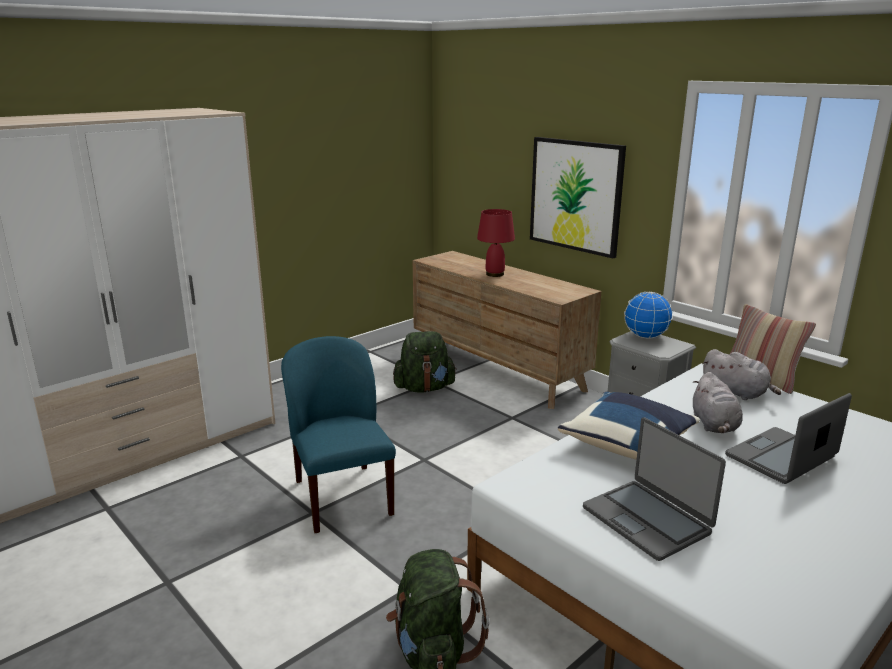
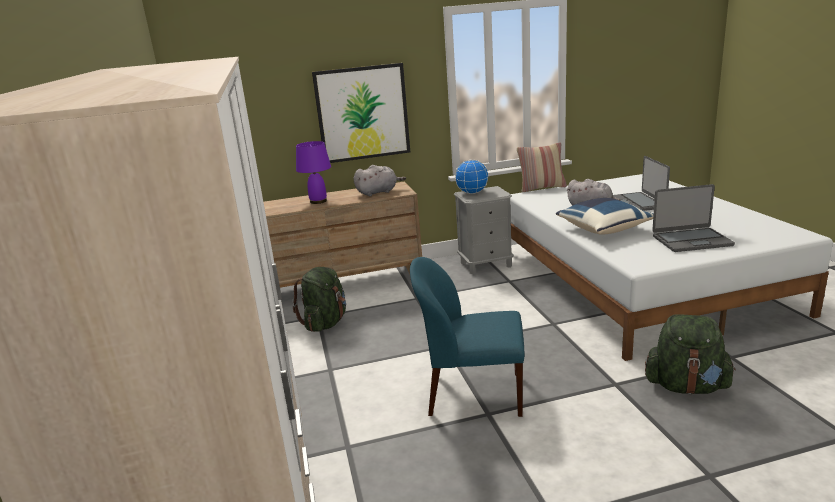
camera: 60 degrees left, 0 degrees up
(495, 274) = (318, 201): red table lamp -> purple table lamp
(736, 393) = (555, 196): grey plush toy -> grey plush toy (378, 192)

